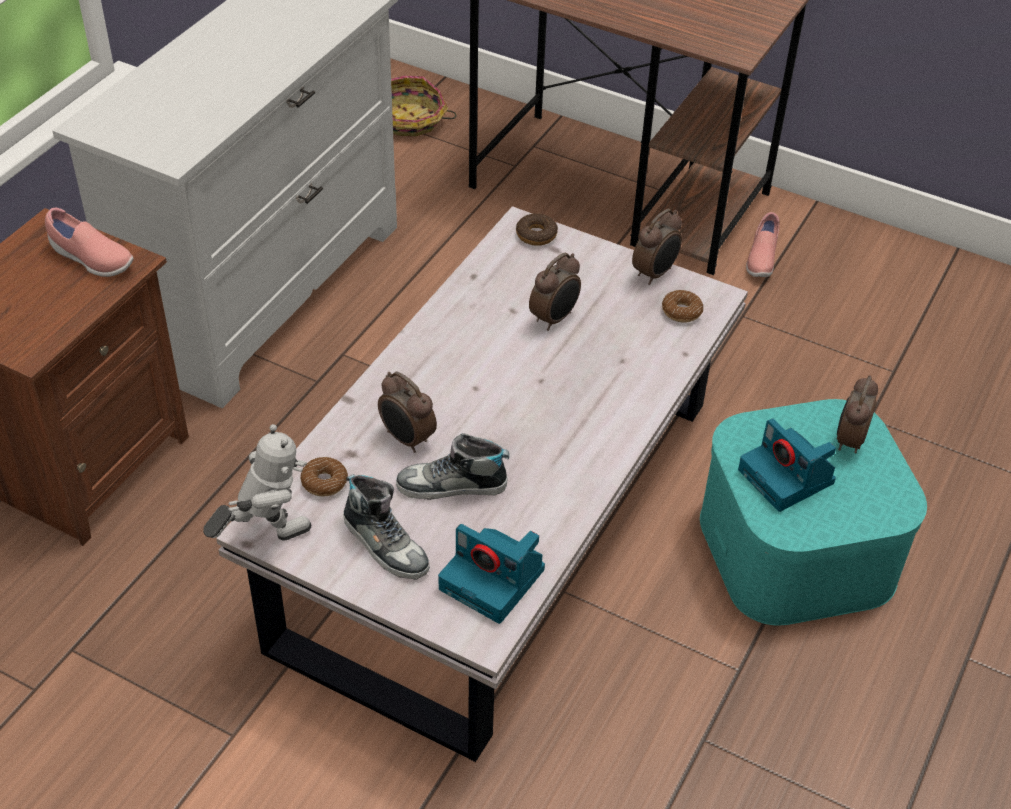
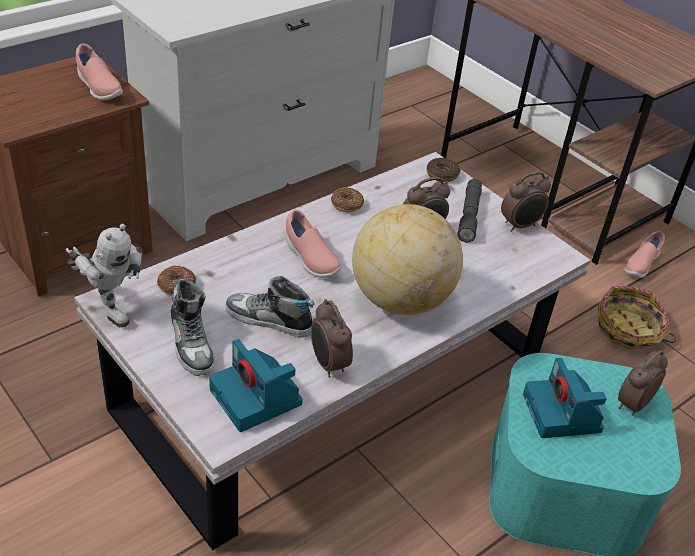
camera: 20 degrees right, 5 degrees down
(266, 536) = (109, 307): toy robot -> toy robot turned 45 degrees clockwise
(407, 439) = (256, 277): alarm clock -> alarm clock (328, 364)
(411, 120) = (423, 106): basket -> basket (628, 330)
(452, 395) = (310, 259): none -> pink shoe
(577, 411) = (400, 300): none -> globe
(594, 280) = (469, 216): none -> grey flashlight
(681, 311) = (526, 257): donut -> donut (346, 204)

